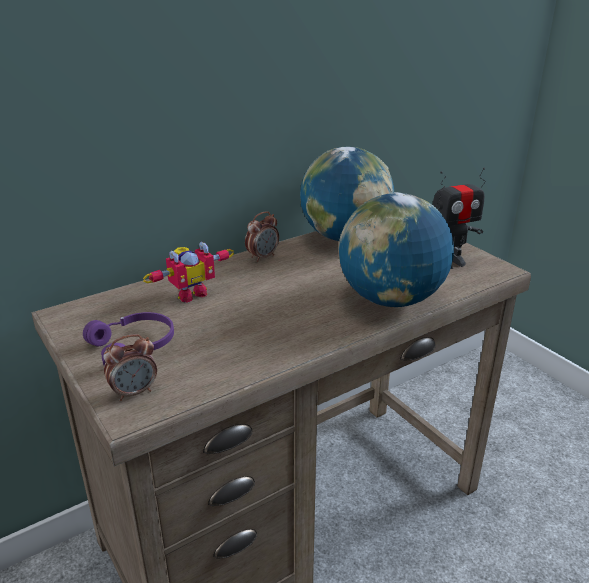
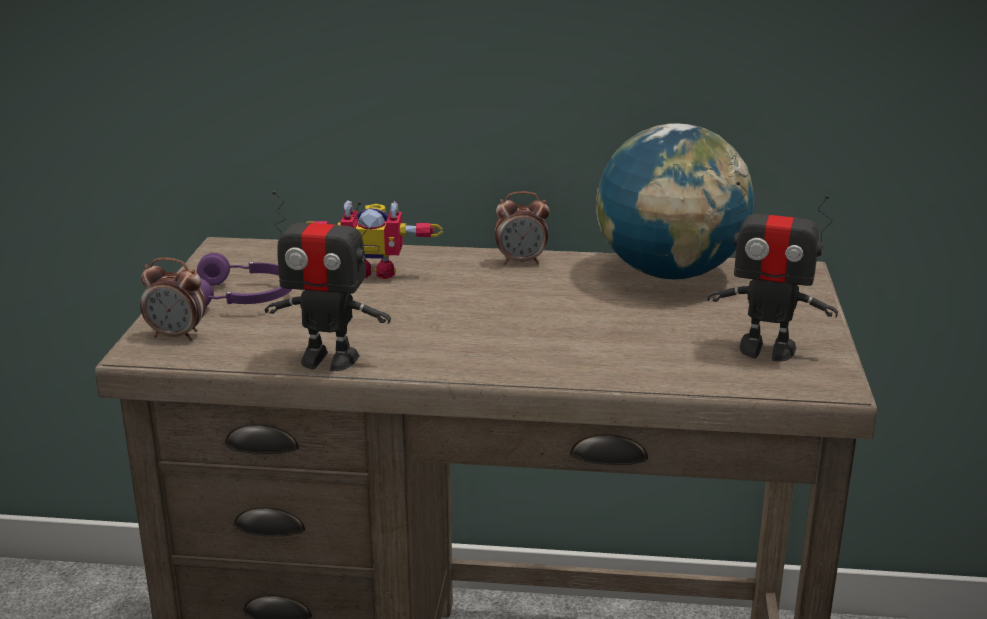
camera: 40 degrees right, 5 degrees down
(260, 362) = (329, 359): none -> toy robot
(391, 299) = (592, 359): globe -> none

